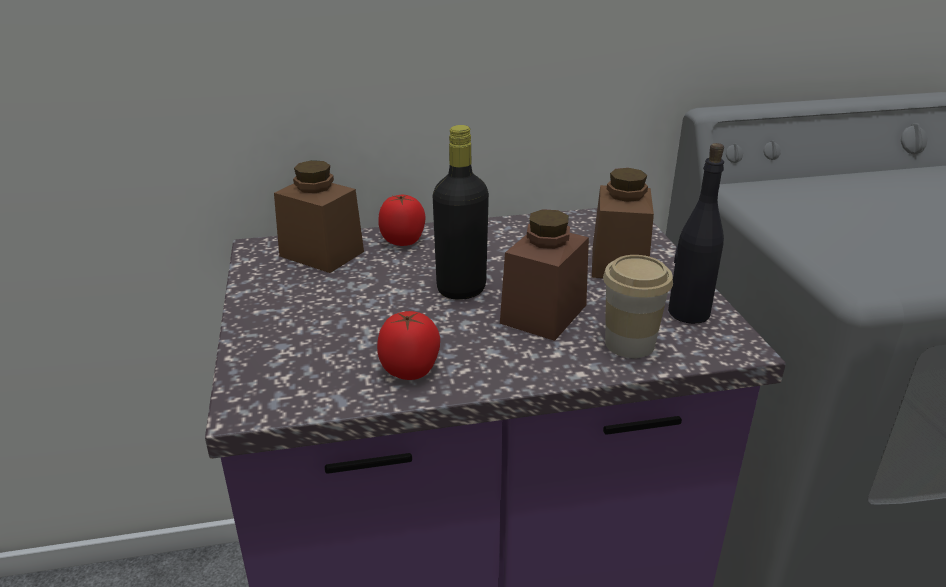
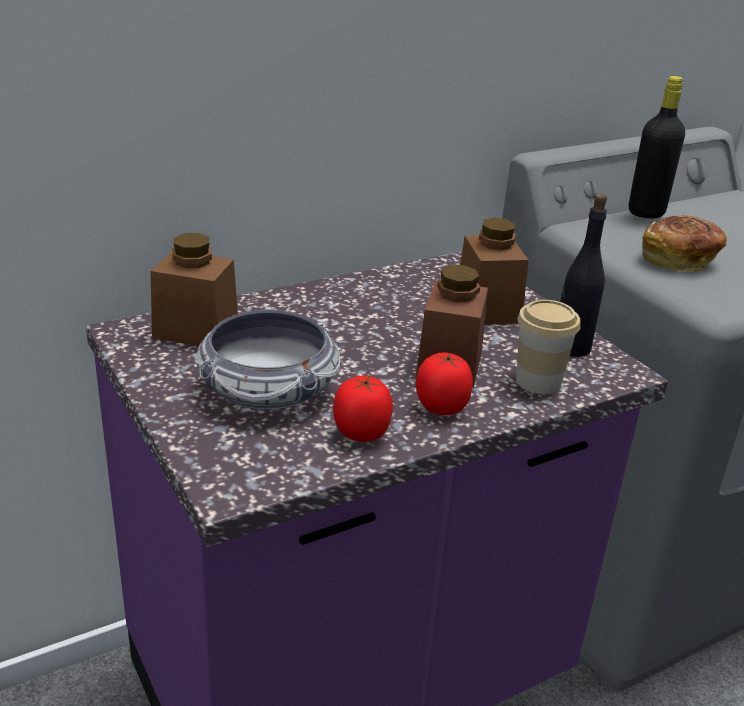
camera: 20 degrees left, 0 degrees up
(349, 315) = (268, 389): none -> bowl
(403, 241) = (272, 308): tomato -> tomato (442, 407)
(461, 289) = (360, 350): black bottle -> black bottle (646, 212)
(846, 232) = (679, 261): none -> bread

